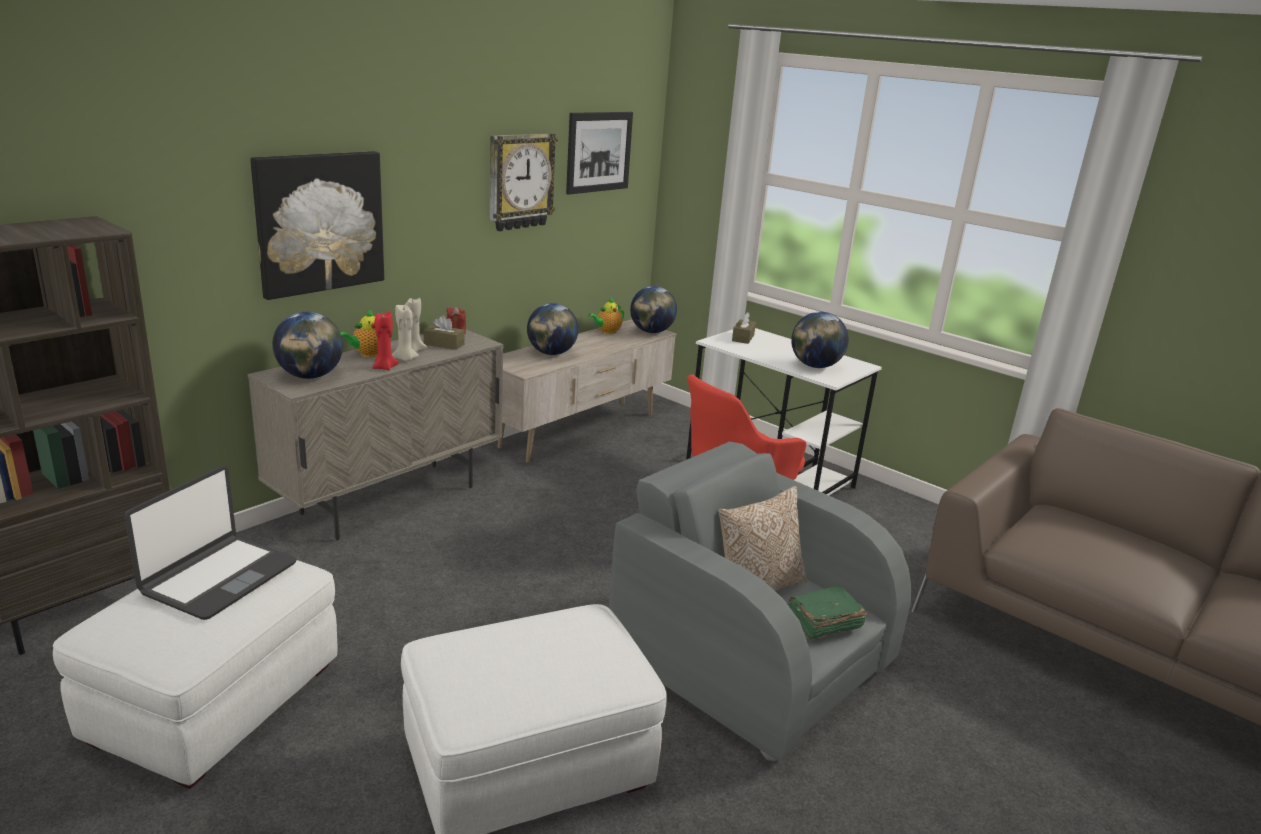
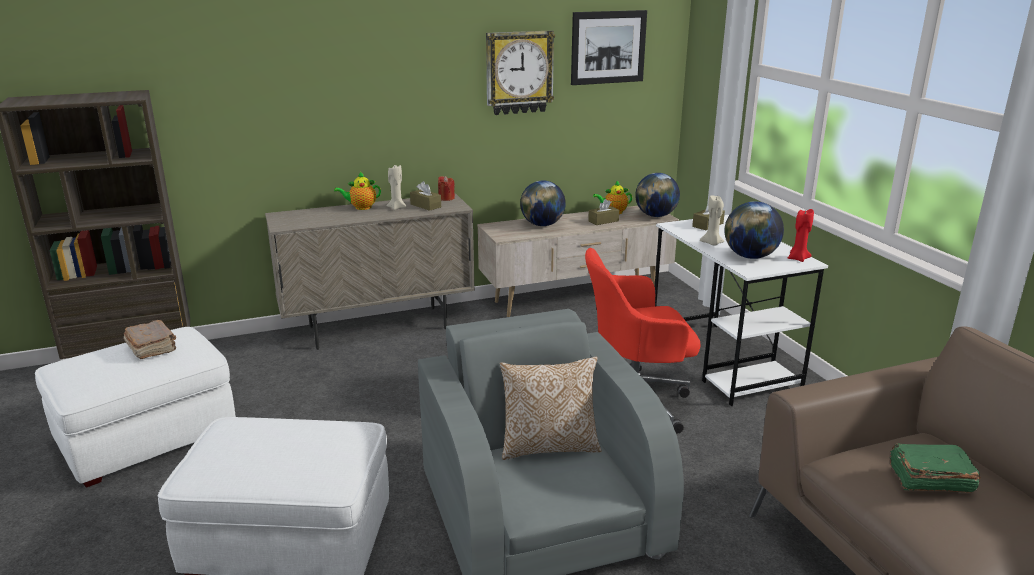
camera: 30 degrees right, 0 degrees up
(218, 578) = (152, 348): laptop -> brown book
(310, 376) = (301, 219): globe -> none
(319, 222) = (324, 101): picture -> none
(384, 367) = (359, 218): red candle -> red candle (798, 258)
(405, 359) = (382, 213): beige candle -> beige candle (712, 243)
(608, 342) = (603, 221): none -> brown tissue box
(823, 623) = (575, 490): green book -> green book (929, 479)

